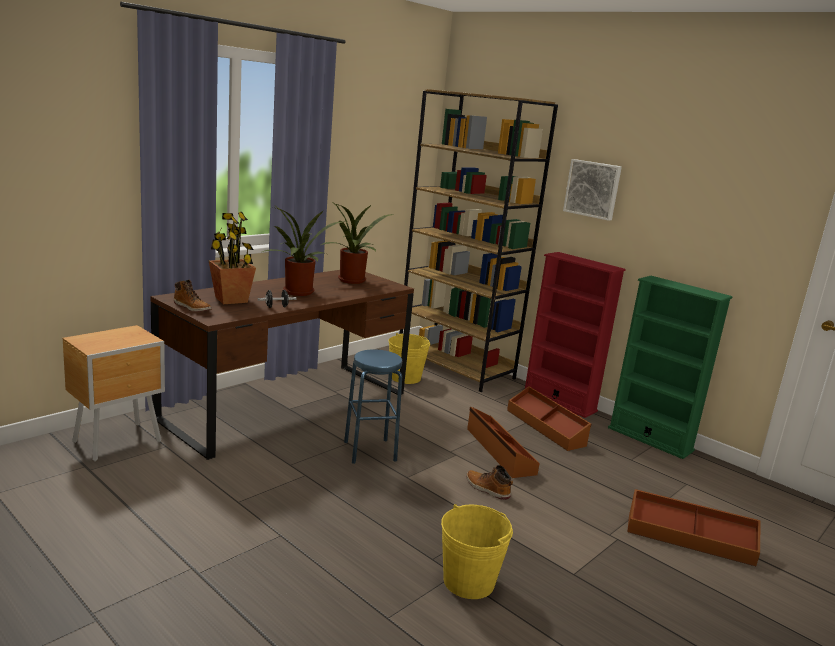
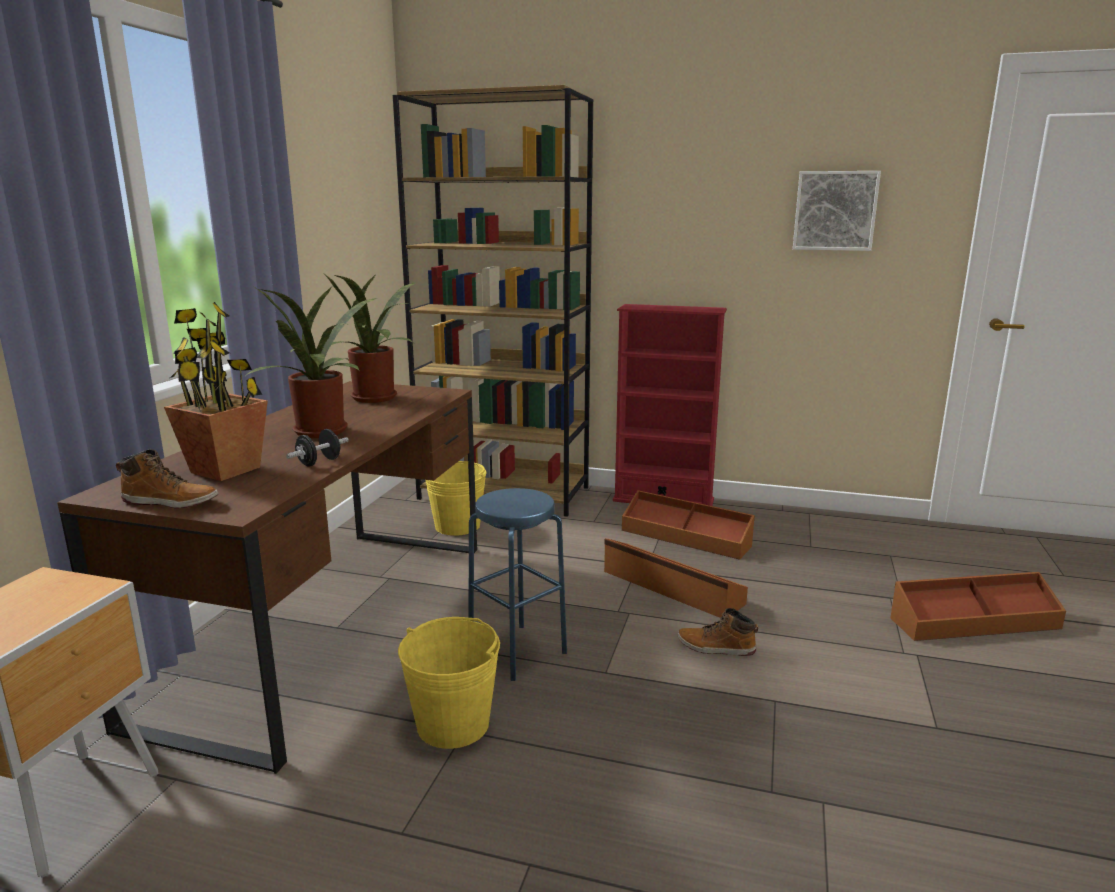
camera: 25 degrees left, 0 degrees up
(469, 581) = (851, 805): yellow bucket -> yellow bucket (453, 724)
(593, 189) = (661, 210): picture -> picture (835, 211)
(650, 439) = (798, 515): green bookcase -> none

